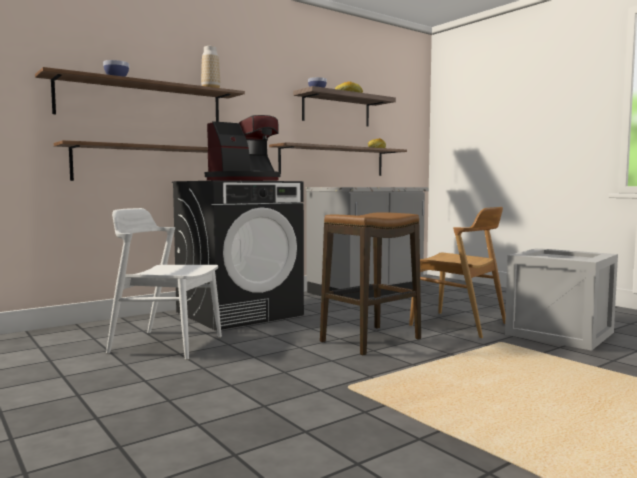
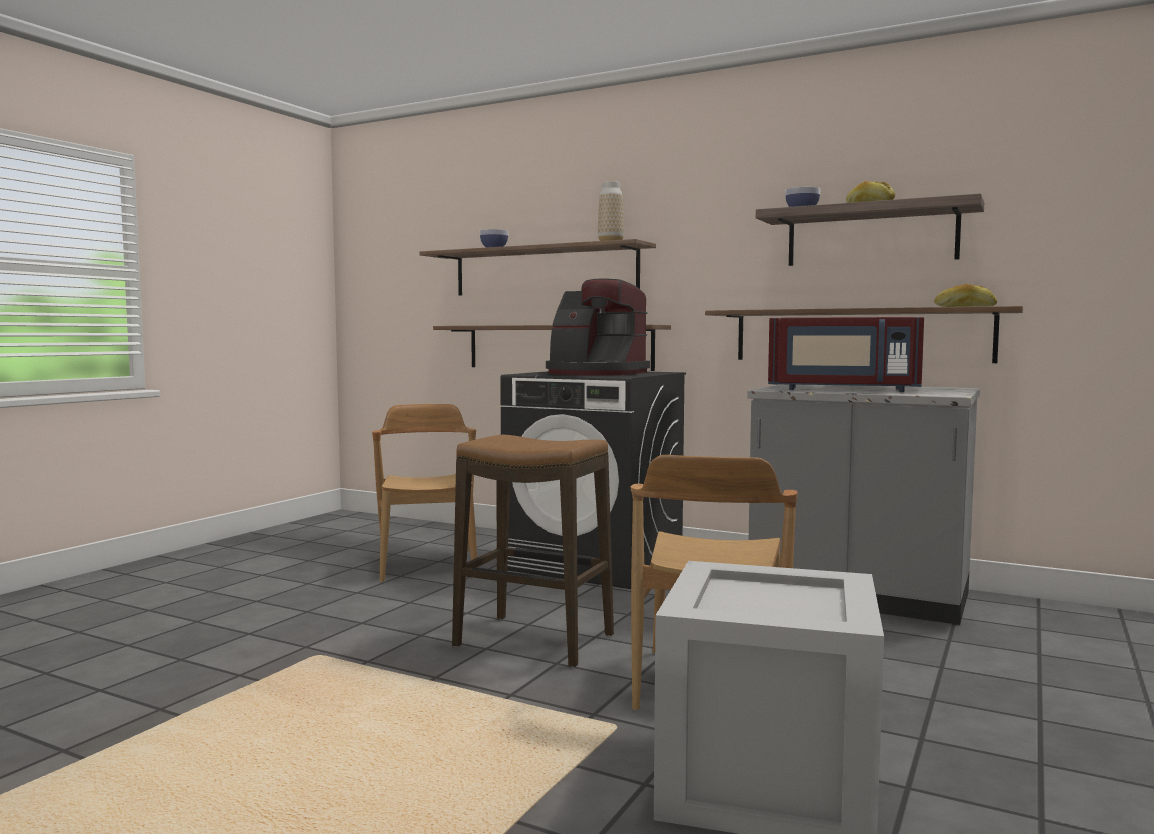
camera: 65 degrees right, 0 degrees up
(166, 344) = (428, 565): white chair -> brown chair
(371, 186) = (842, 390): none -> red microwave

